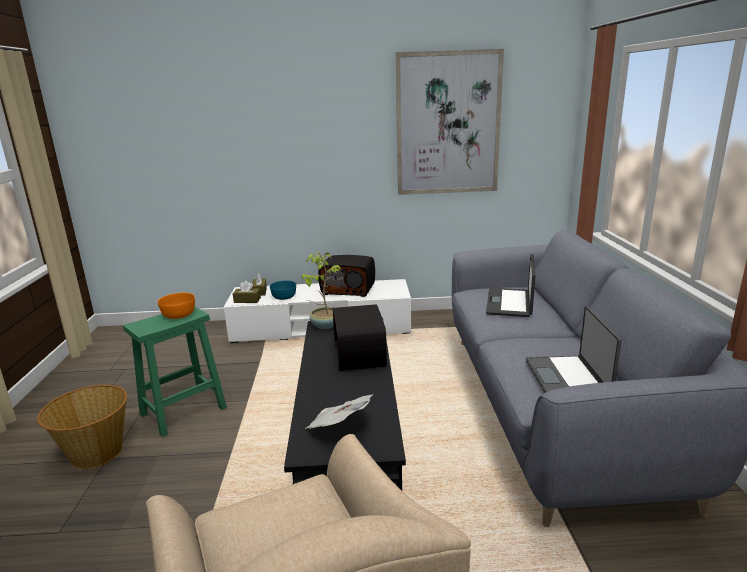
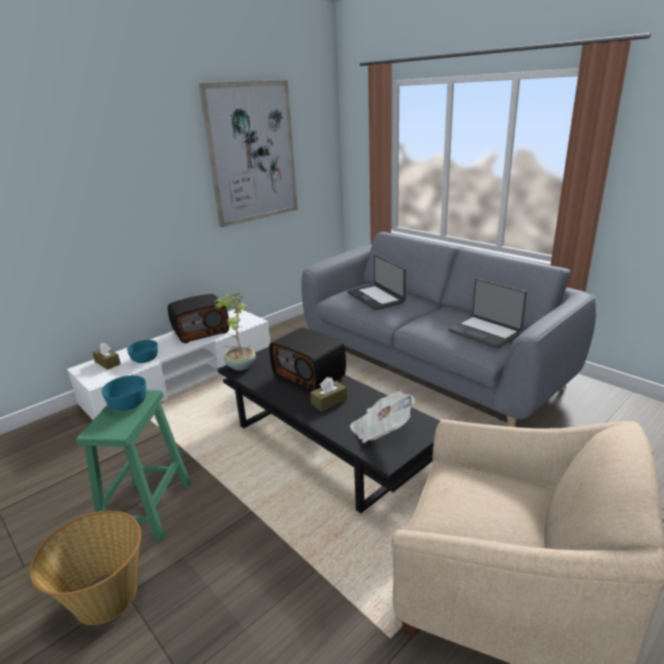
camera: 40 degrees left, 5 degrees up
(179, 314) = (127, 403): orange bowl -> turquoise bowl
(247, 300) = (108, 375): brown tissue box -> brown tissue box (329, 401)

